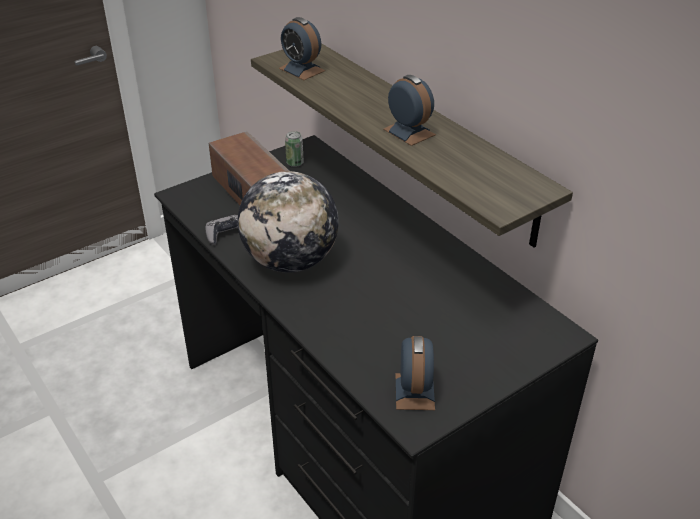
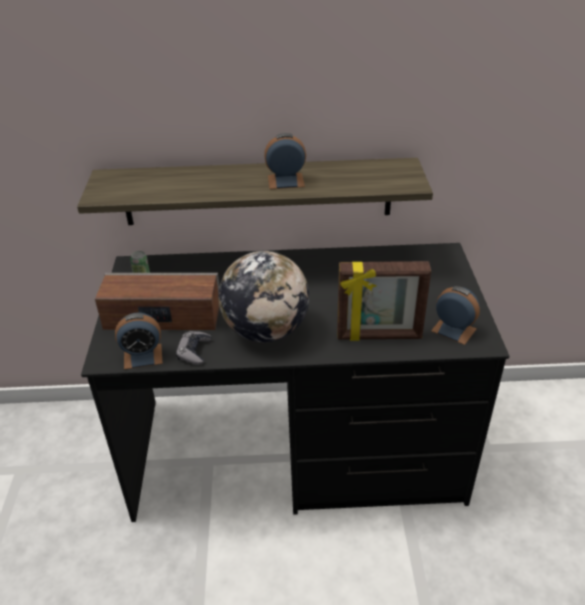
camera: 55 degrees left, 0 degrees up
(302, 69) = (134, 190): alarm clock -> alarm clock (143, 356)
(350, 338) = (379, 336): none -> picture frame

